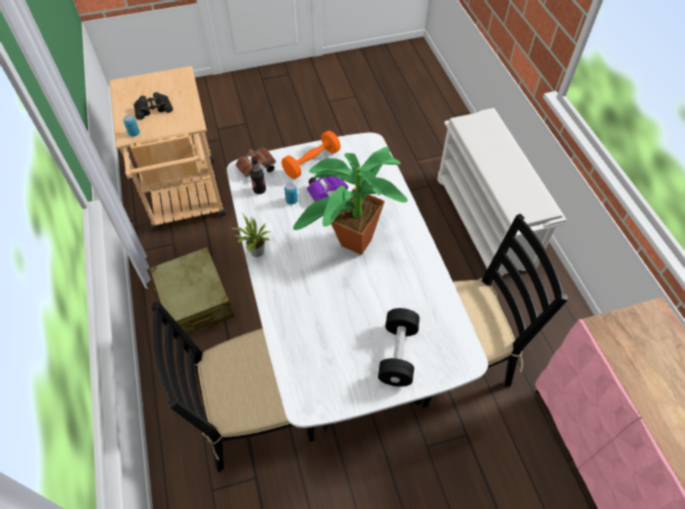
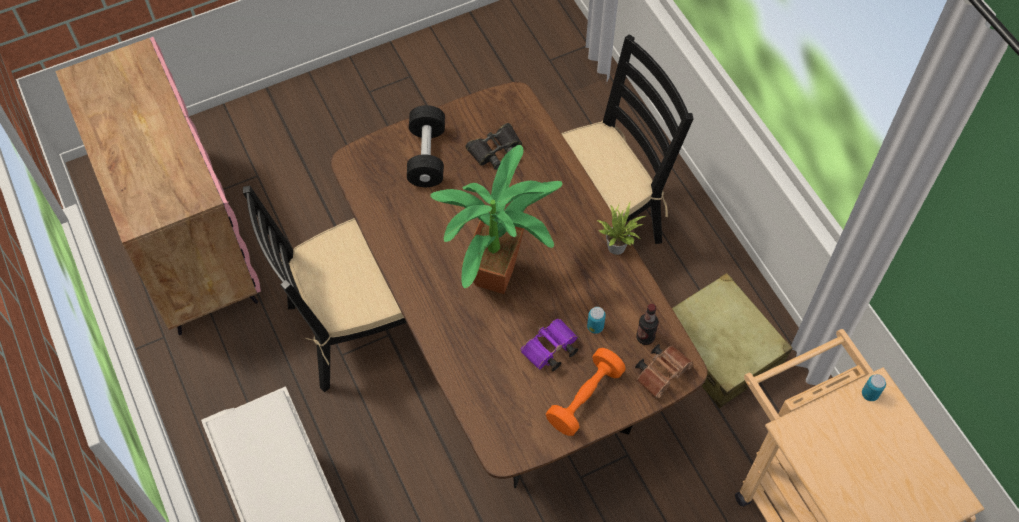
camera: 170 degrees right, 5 degrees up
(153, 109) = (869, 450): black binoculars -> black binoculars (496, 150)
(341, 325) = (510, 346): white dining table -> brown dining table

